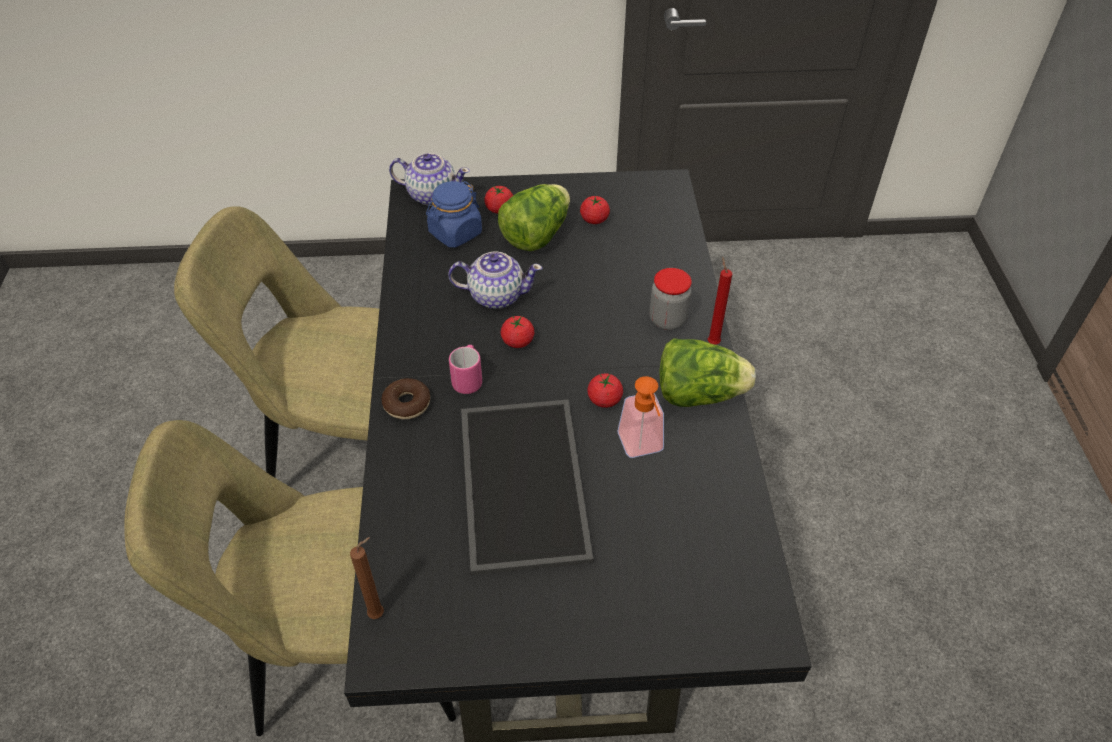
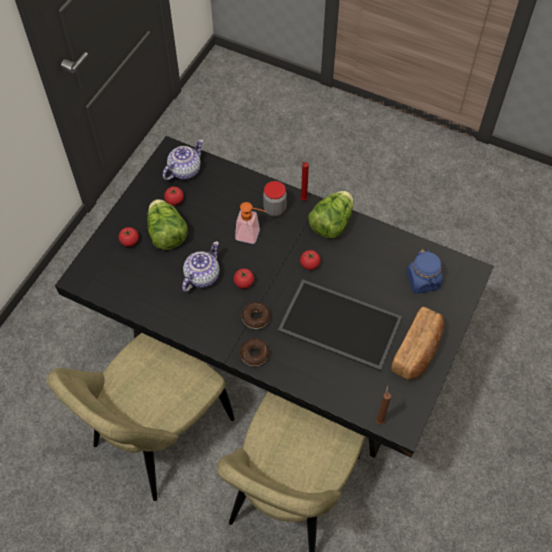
camera: 60 degrees left, 10 degrees up
(431, 195) = (88, 270): teapot -> teapot (184, 170)
(455, 233) = (133, 273): blue jar -> blue jar (423, 281)
(468, 379) = (256, 318): pink mug -> donut
(544, 614) = (418, 351): none -> bread
(643, 448) = (350, 264): soap dispenser -> soap dispenser (252, 235)

